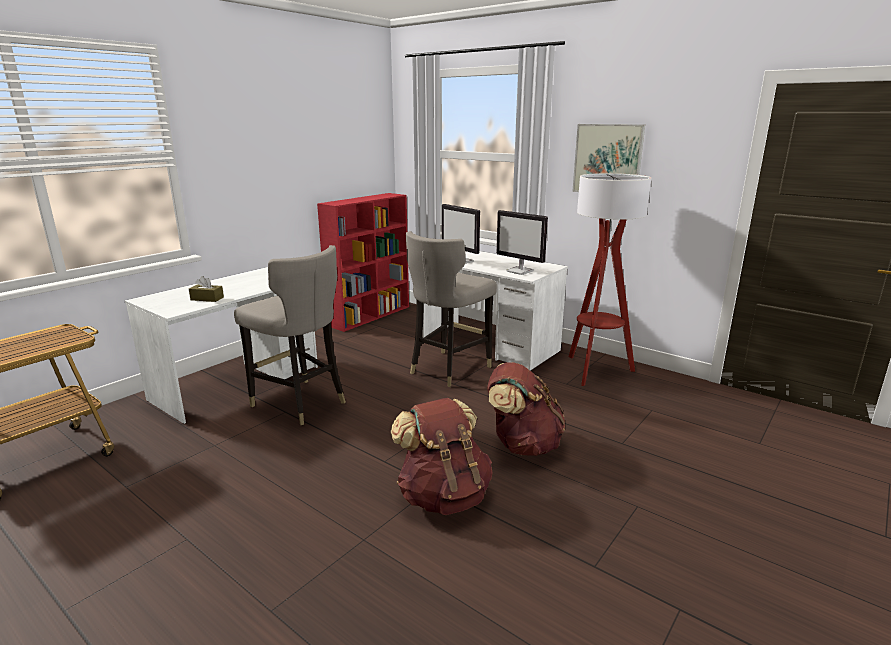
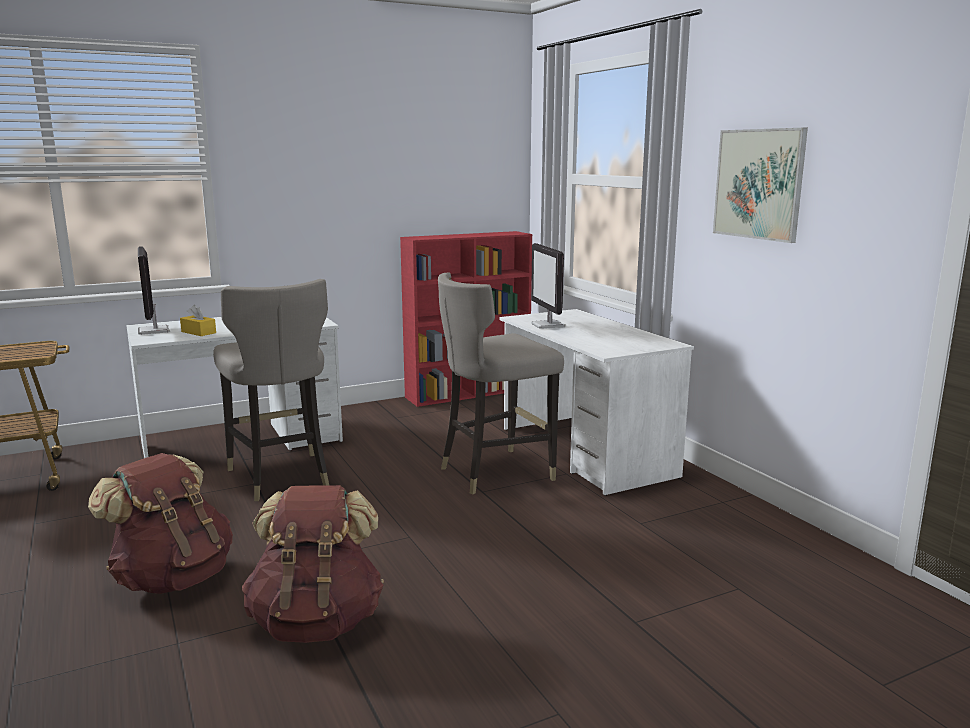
camera: 25 degrees right, 5 degrees down
(207, 298) = (198, 332): brown tissue box -> yellow tissue box
(520, 271) = (609, 345): monitor -> monitor (154, 331)
(522, 445) = (486, 587): brown backpack -> brown backpack (173, 578)
(595, 370) = (707, 514): floor lamp -> none

